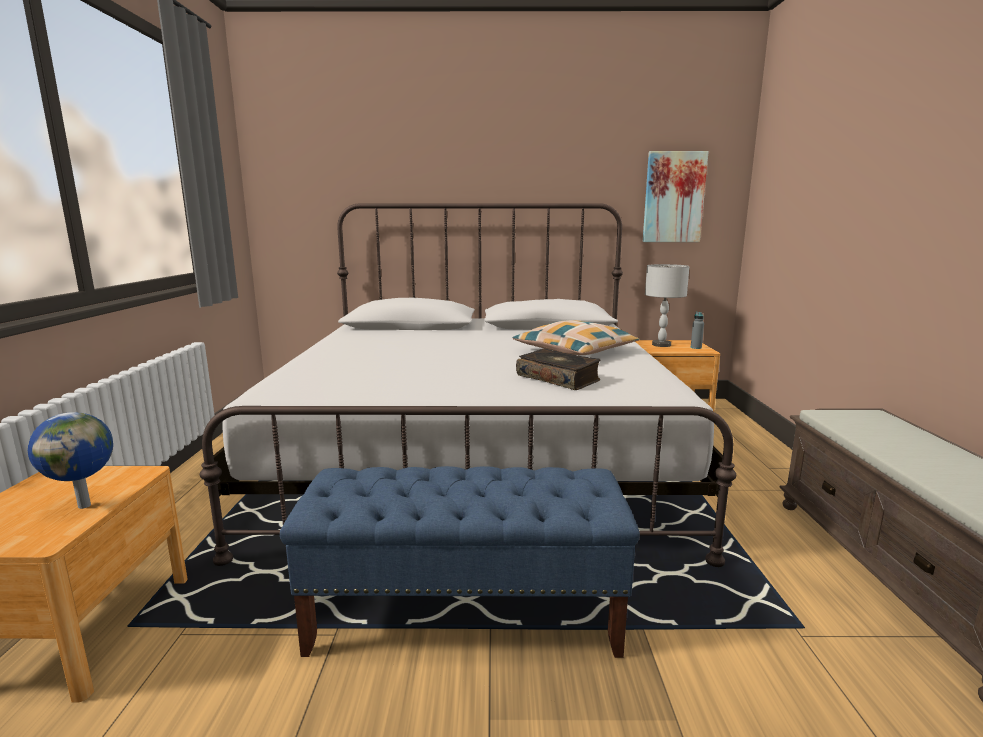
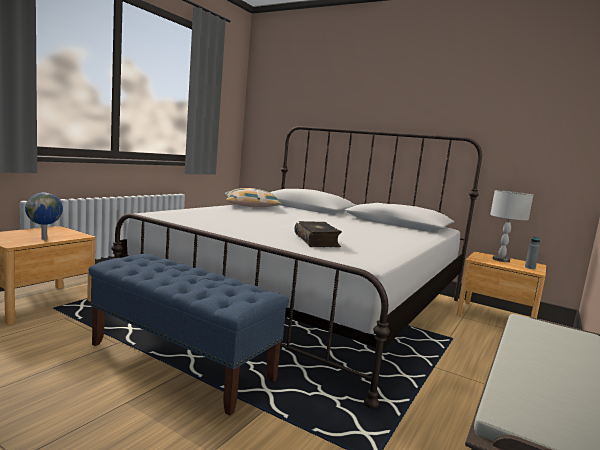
camera: 30 degrees right, 5 degrees down
(575, 351) = (372, 235): pillow -> pillow (251, 206)
(673, 197) = (536, 136): picture -> none

